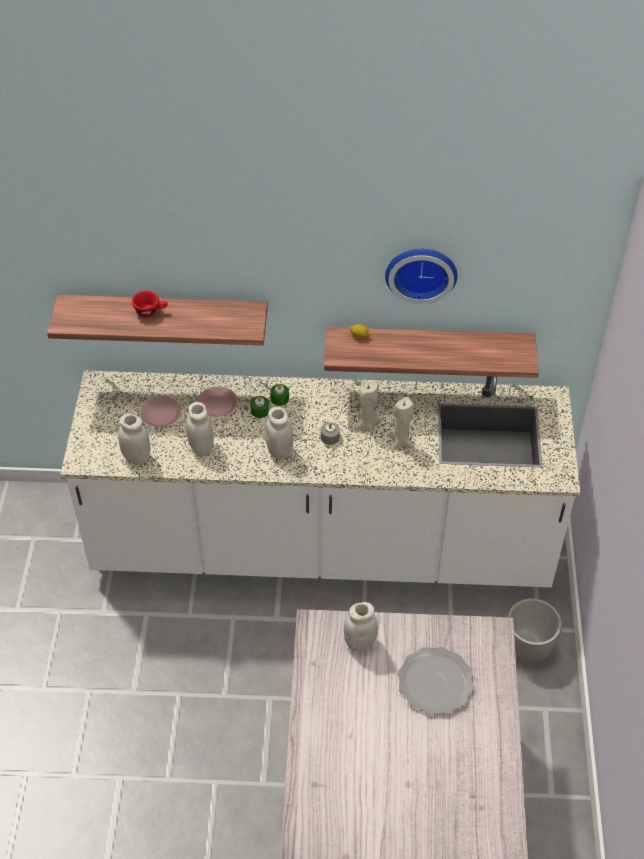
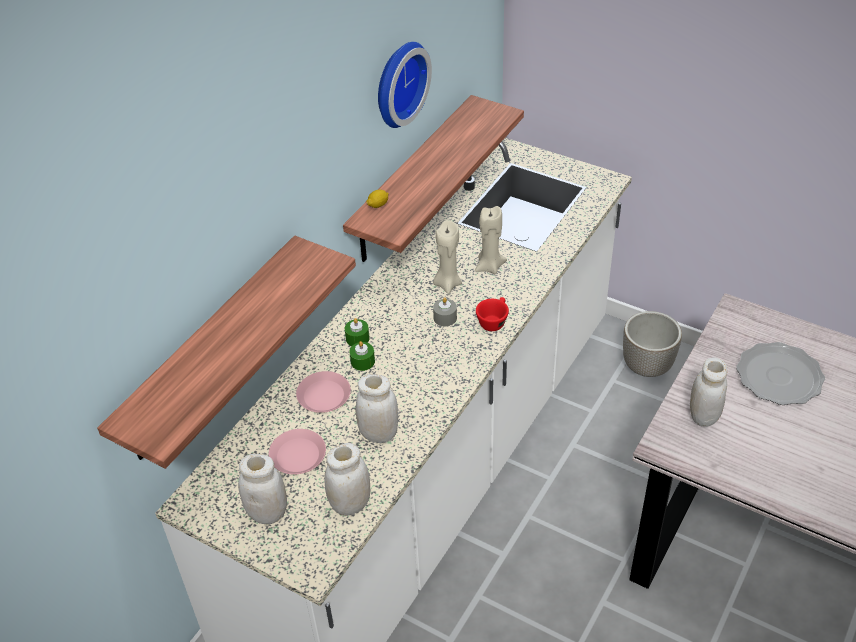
camera: 60 degrees left, 5 degrees down
(151, 311) = (220, 340): red cup -> red cup (493, 321)
(279, 451) = (435, 366): white jar -> white jar (267, 513)

